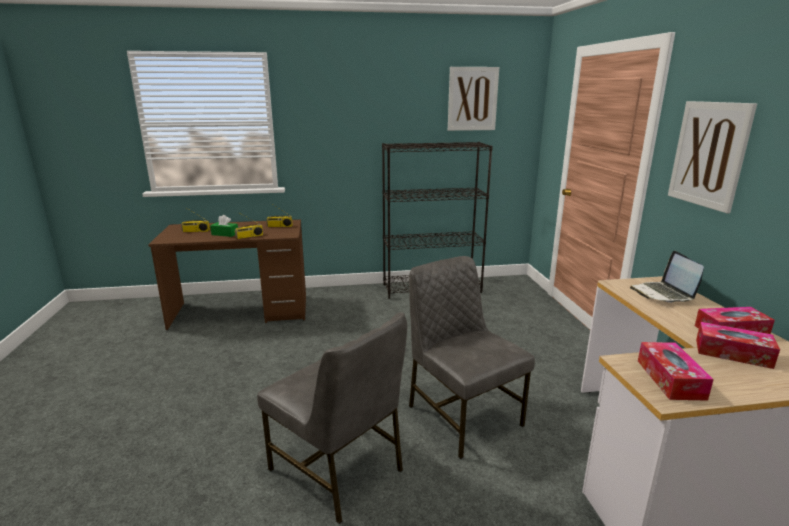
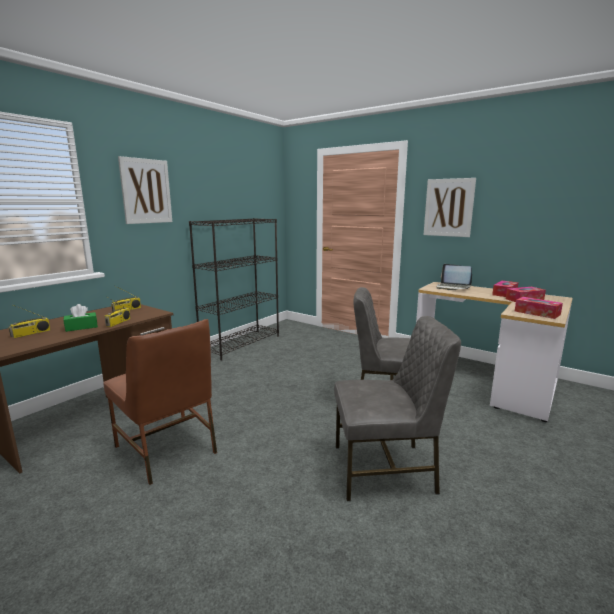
camera: 45 degrees left, 5 degrees down
(241, 356) = (167, 449): none -> brown chair
(472, 99) = (245, 184): picture -> picture (146, 191)

